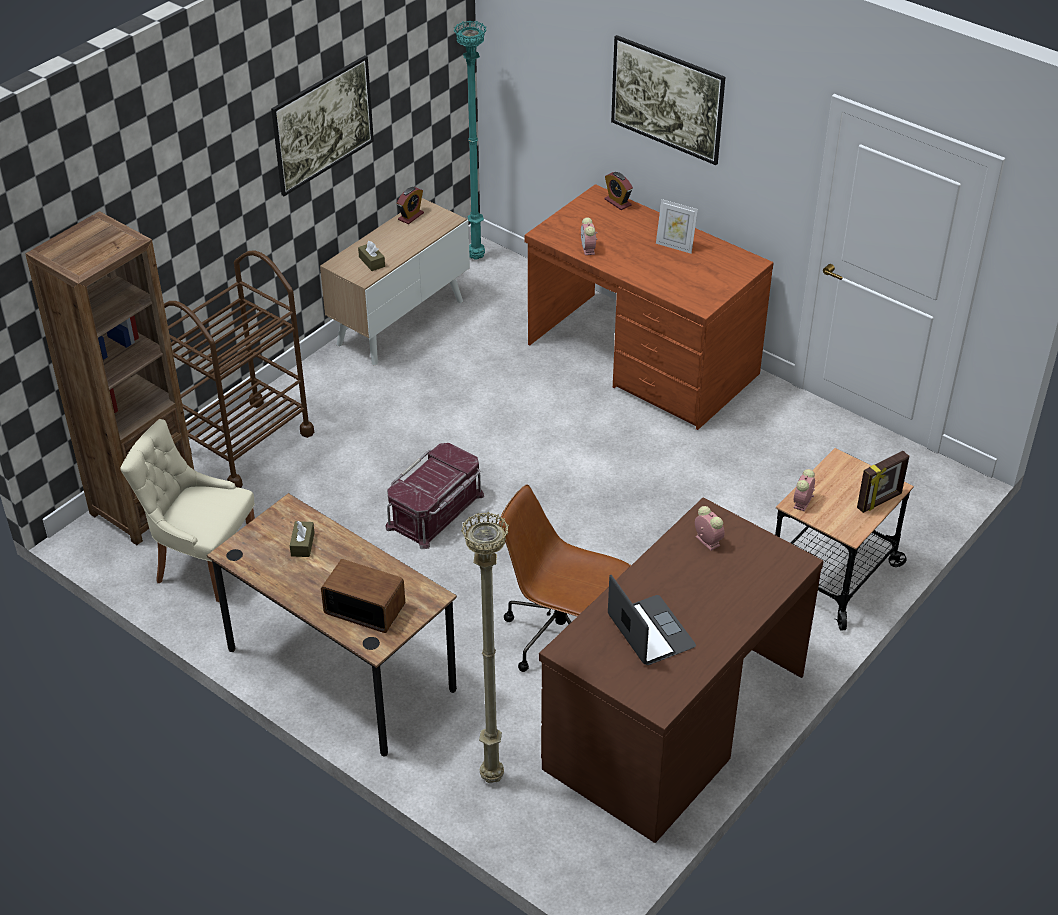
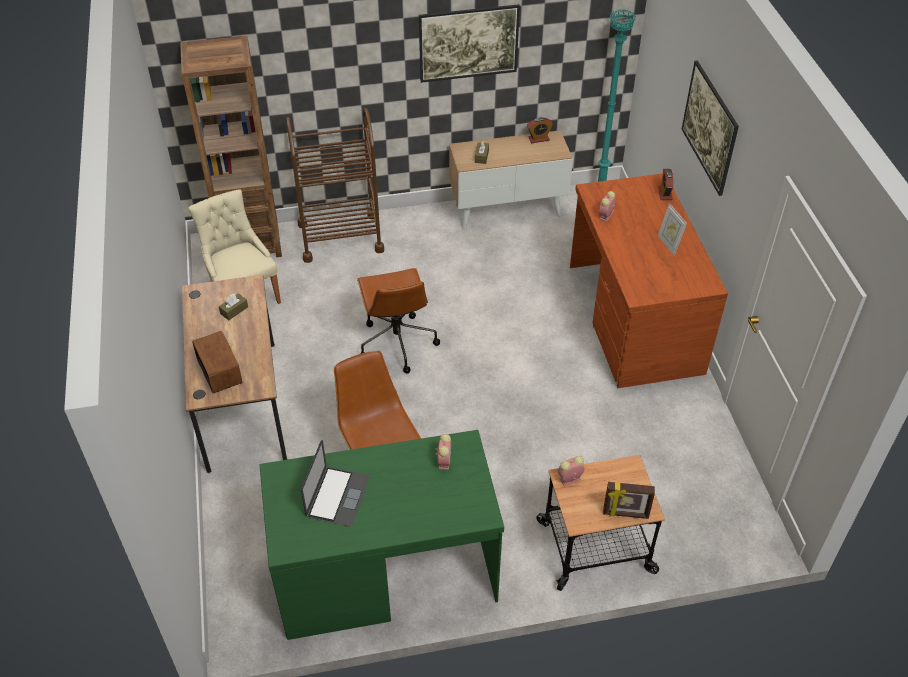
camera: 40 degrees right, 5 degrees up
(436, 511) = (397, 342): red storage box -> brown office chair
(490, 776) = (246, 527): beige floor lamp -> none
(673, 721) = (384, 570): brown desk -> green desk

